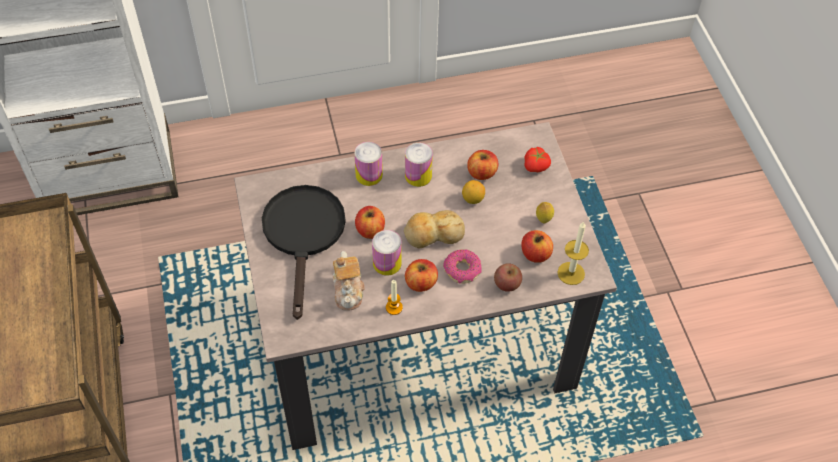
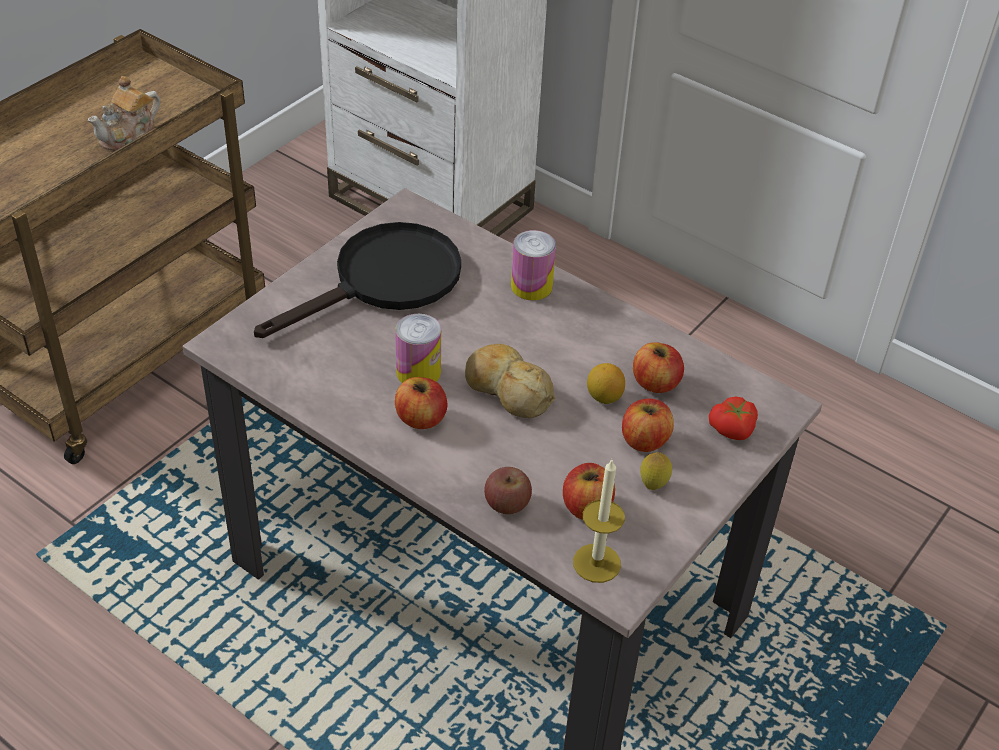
camera: 50 degrees right, 10 degrees down
(348, 290) = (344, 361): teapot -> teapot (129, 136)
(370, 230) = (451, 331): apple -> apple (644, 440)
(394, 307) = (359, 414): candle -> none
(418, 176) = (581, 328): can -> none
(462, 270) = (481, 447): donut -> none

